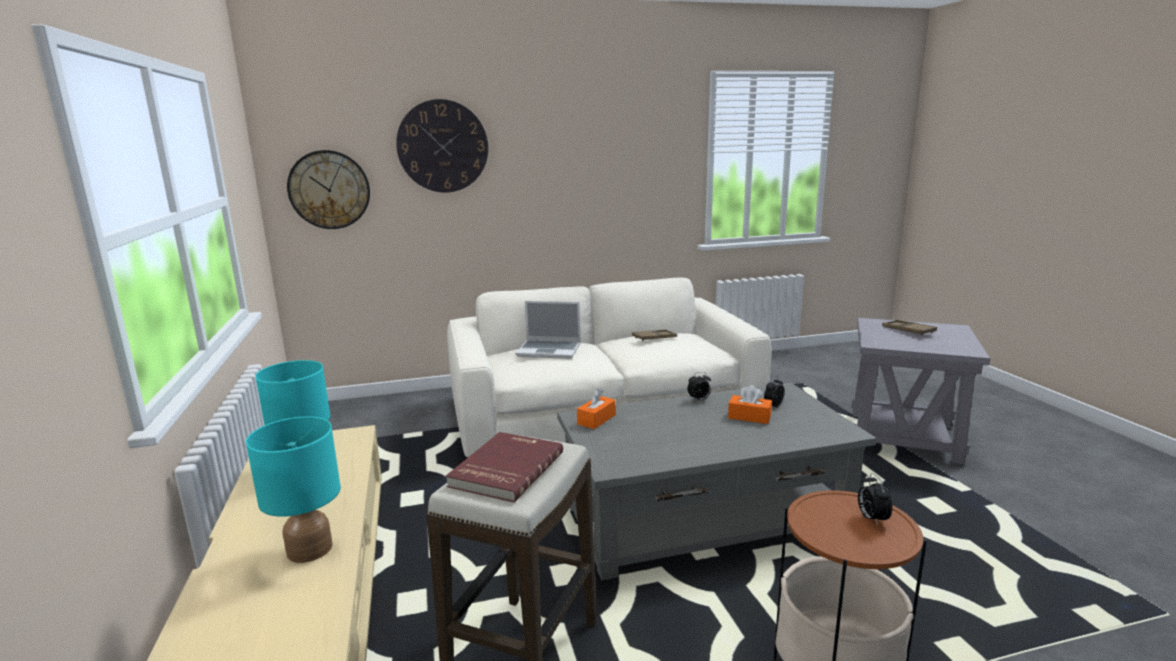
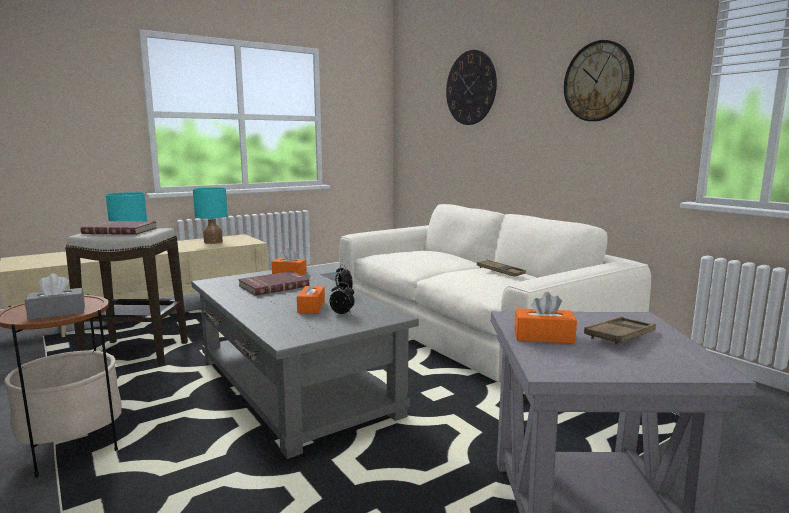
camera: 70 degrees right, 5 degrees down
(329, 190) = (417, 122): wall clock -> wall clock (598, 81)
(550, 350) = (425, 252): laptop -> none
(654, 430) = (274, 285): none -> red book
(871, 518) = (57, 313): alarm clock -> grey tissue box
(915, 344) = (543, 337): none -> orange tissue box

